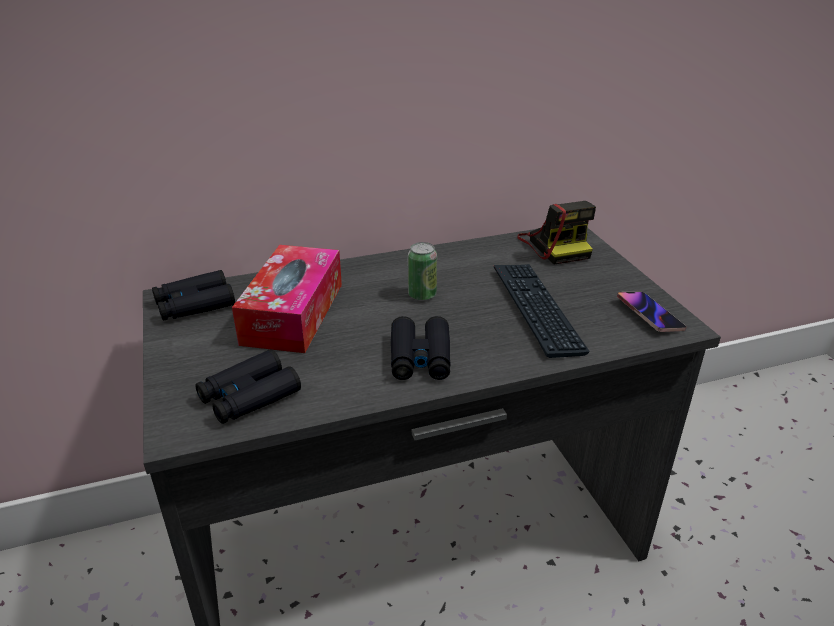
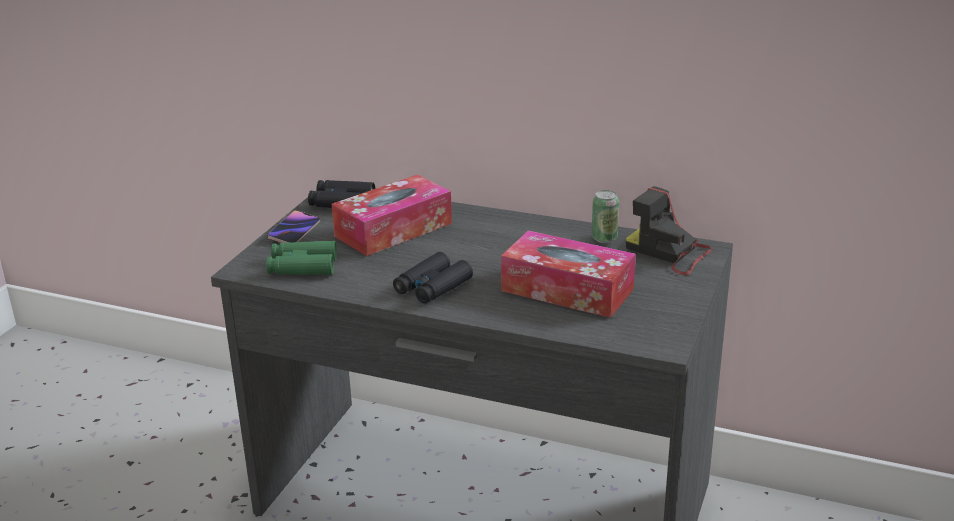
camera: 40 degrees right, 5 degrees down
(249, 396) = (302, 266): black binoculars -> green binoculars
(422, 295) = (497, 250): can -> can (604, 238)
(536, 309) = (567, 290): keyboard -> tissue box
(555, 245) = (669, 253): camera -> camera turned 105 degrees clockwise
(649, 315) = (652, 328): phone -> phone (294, 231)

